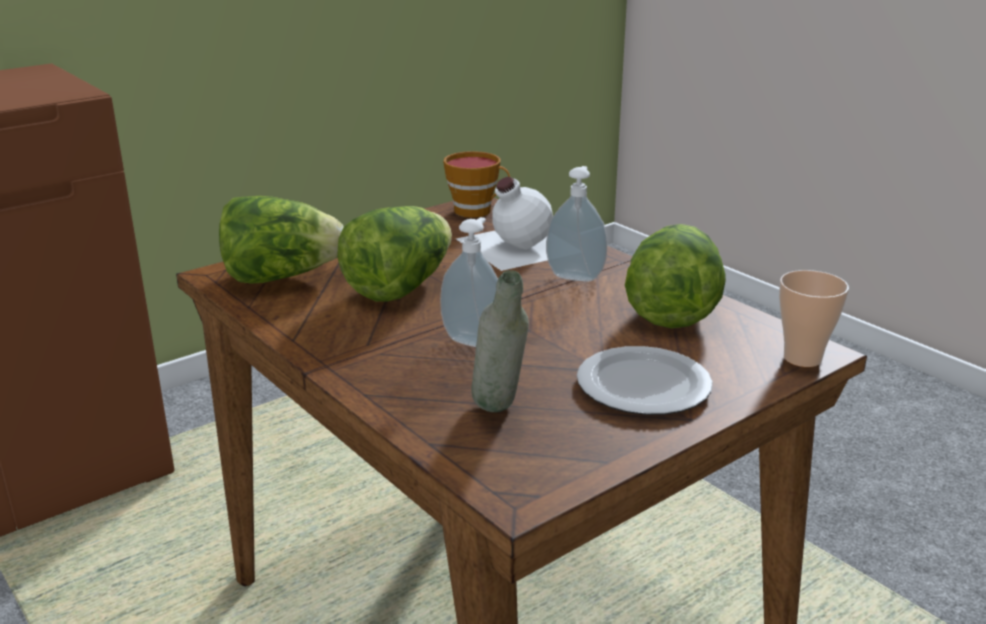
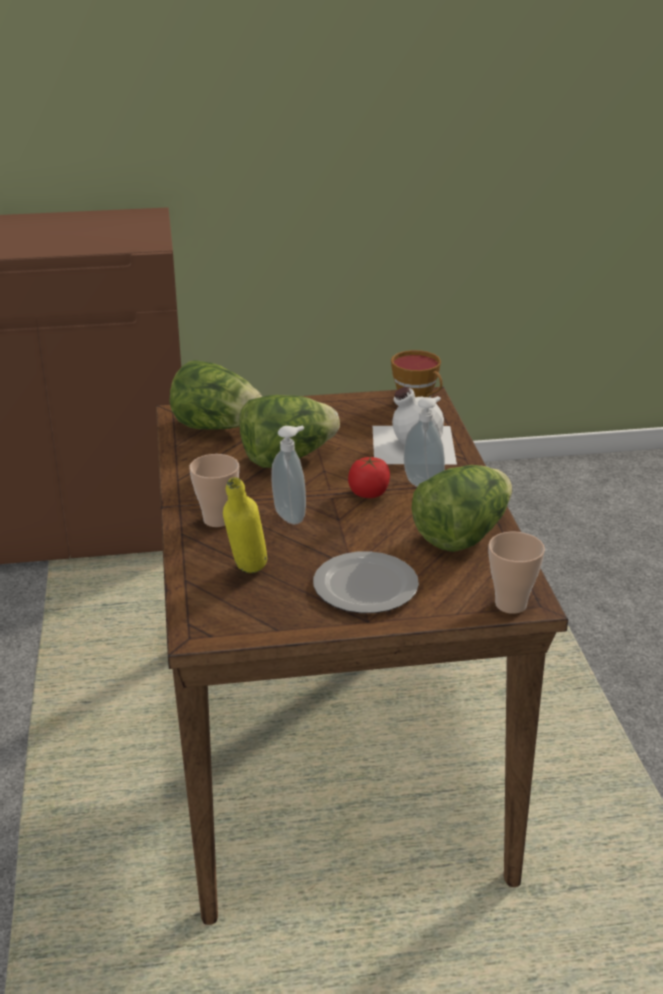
camera: 30 degrees right, 5 degrees up
(392, 368) = (217, 520): none -> cup
(499, 415) = (247, 575): grey bottle -> yellow bottle
(530, 298) = (368, 493): none -> tomato

